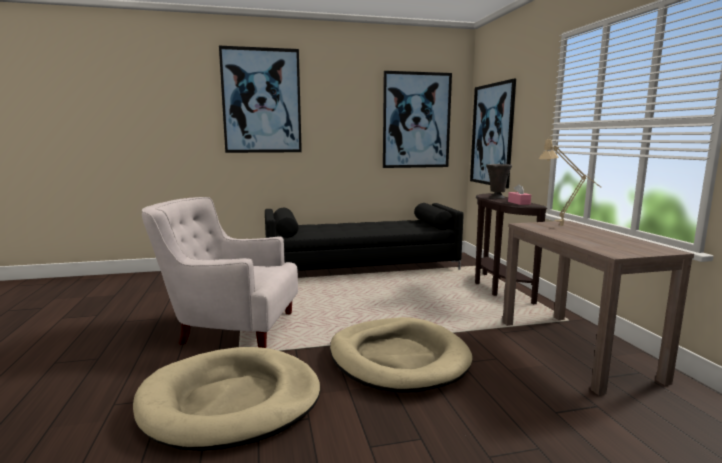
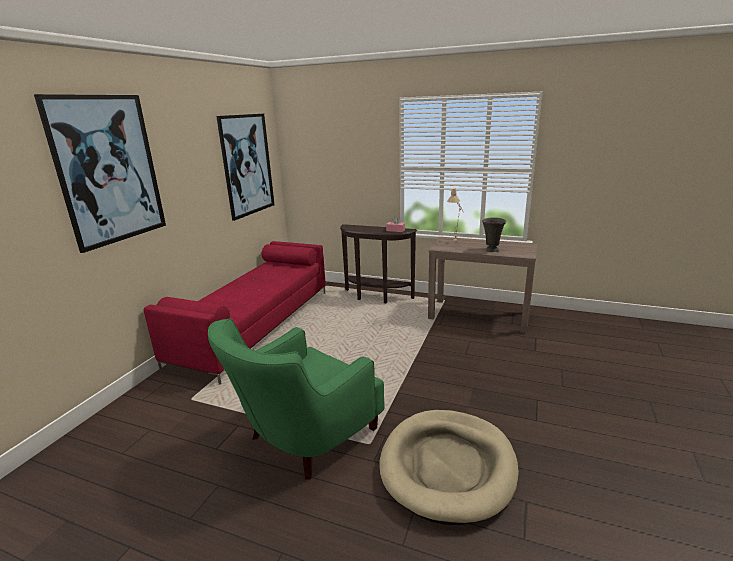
camera: 55 degrees left, 10 degrees up
(229, 328) = (304, 437): white armchair -> green armchair
(362, 267) = (255, 326): black sofa -> red sofa
(398, 359) = (442, 373): beige dog bed -> none
(492, 135) = (318, 172): picture -> none
(496, 198) = (367, 229): grey vase -> grey vase (491, 250)

